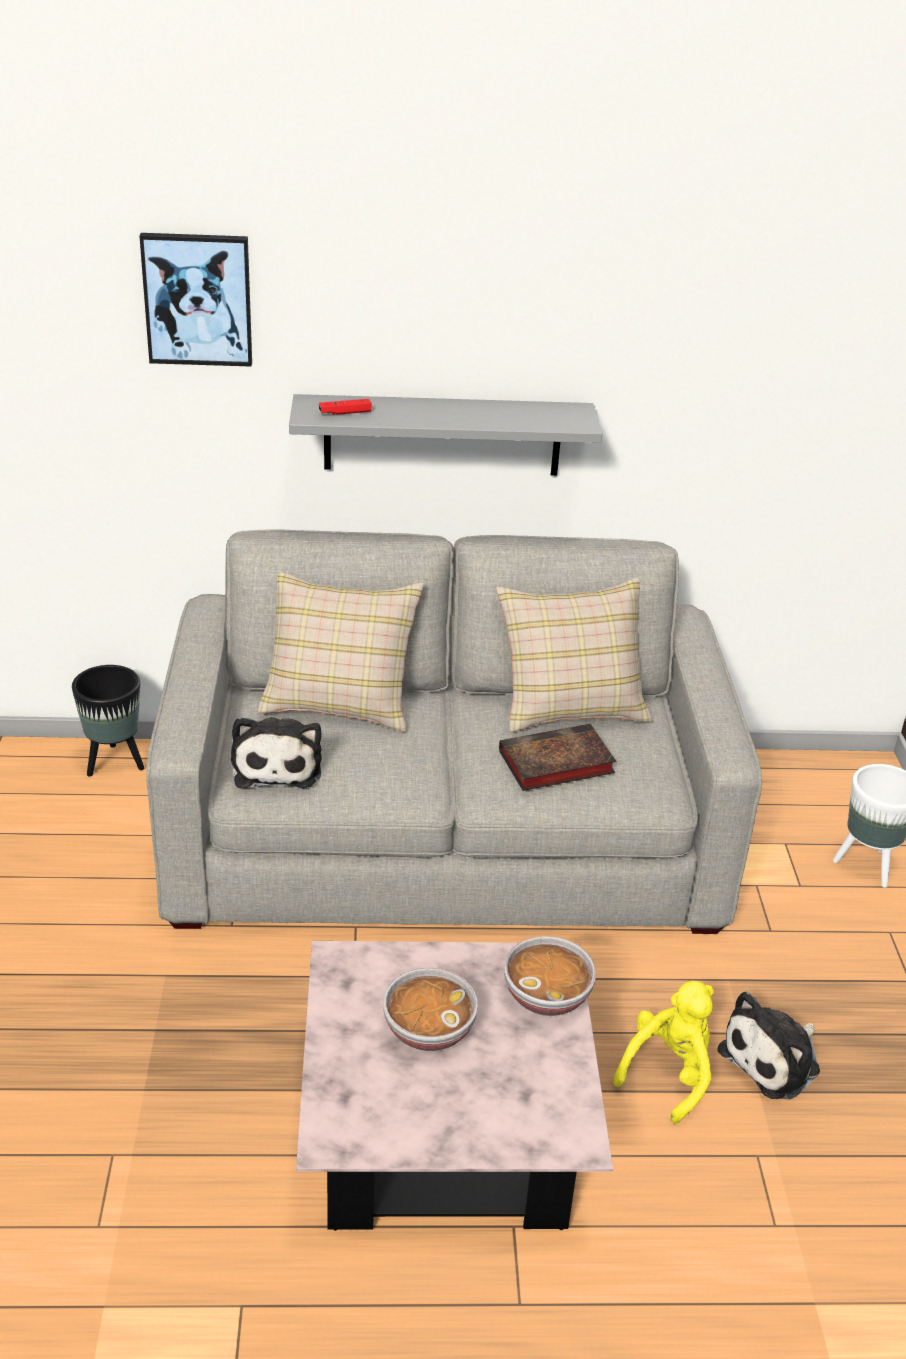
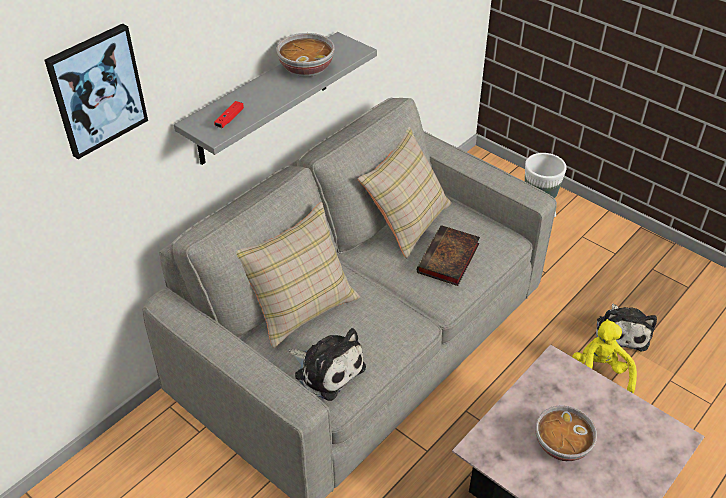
camera: 45 degrees left, 10 degrees up
(115, 763) = (129, 447): black planter -> none
(547, 996) = (576, 381): bowl -> bowl (306, 68)

